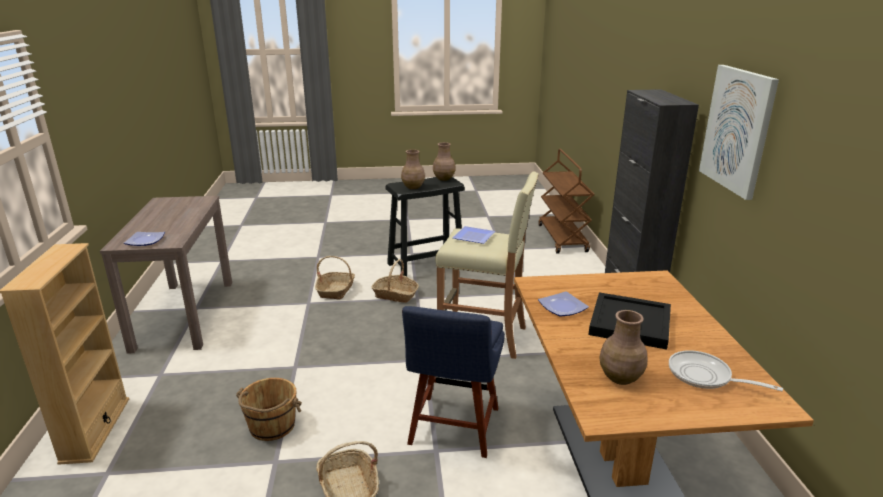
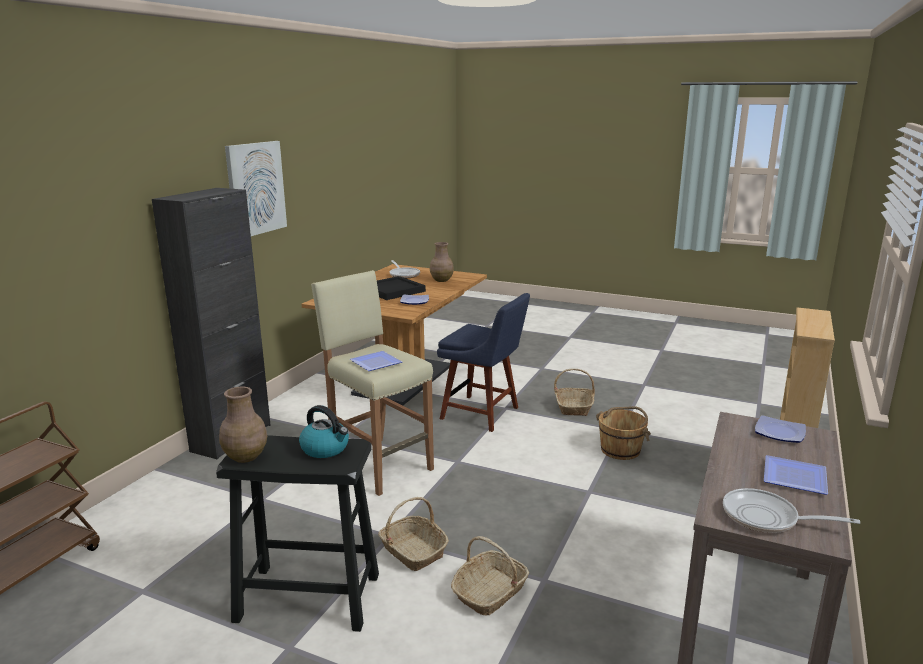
camera: 150 degrees left, 5 degrees down
(157, 219) = (792, 478): none -> plate
(182, 202) = (766, 518): none -> frying pan
(413, 187) = (326, 449): brown vase -> kettle
(453, 429) = (483, 414): blue chair -> blue chair turned 75 degrees clockwise

